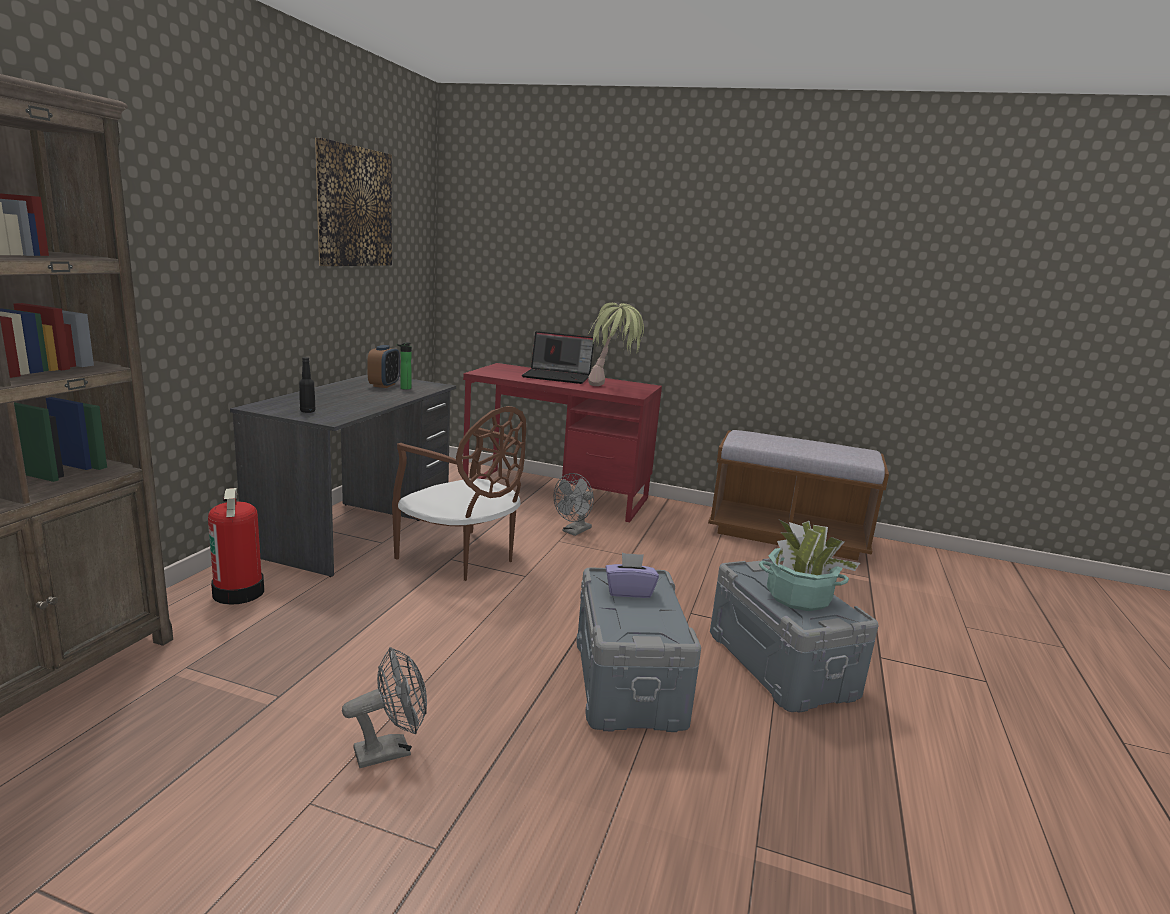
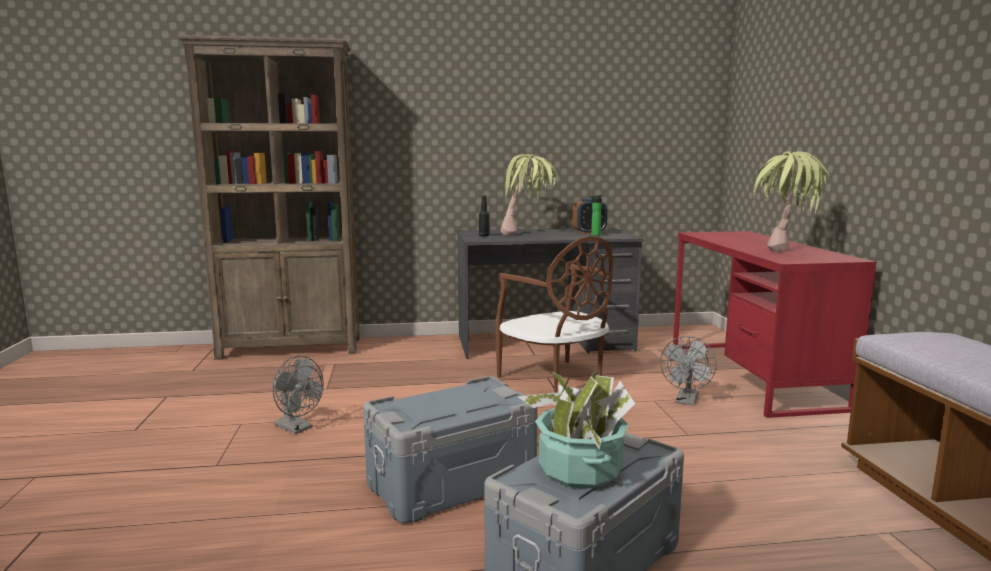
camera: 65 degrees right, 5 degrees down
(239, 592) = (417, 348): fire extinguisher -> none
(345, 400) = (527, 234): none -> potted plant
(354, 207) = (603, 88): picture -> none
(461, 558) = (555, 379): brown chair -> brown chair turned 45 degrees counterclockwise
(558, 377) = (765, 243): laptop -> none
(574, 531) = (686, 401): grey fan -> grey fan turned 75 degrees counterclockwise
(629, 591) = (473, 398): purple tissue box -> none

